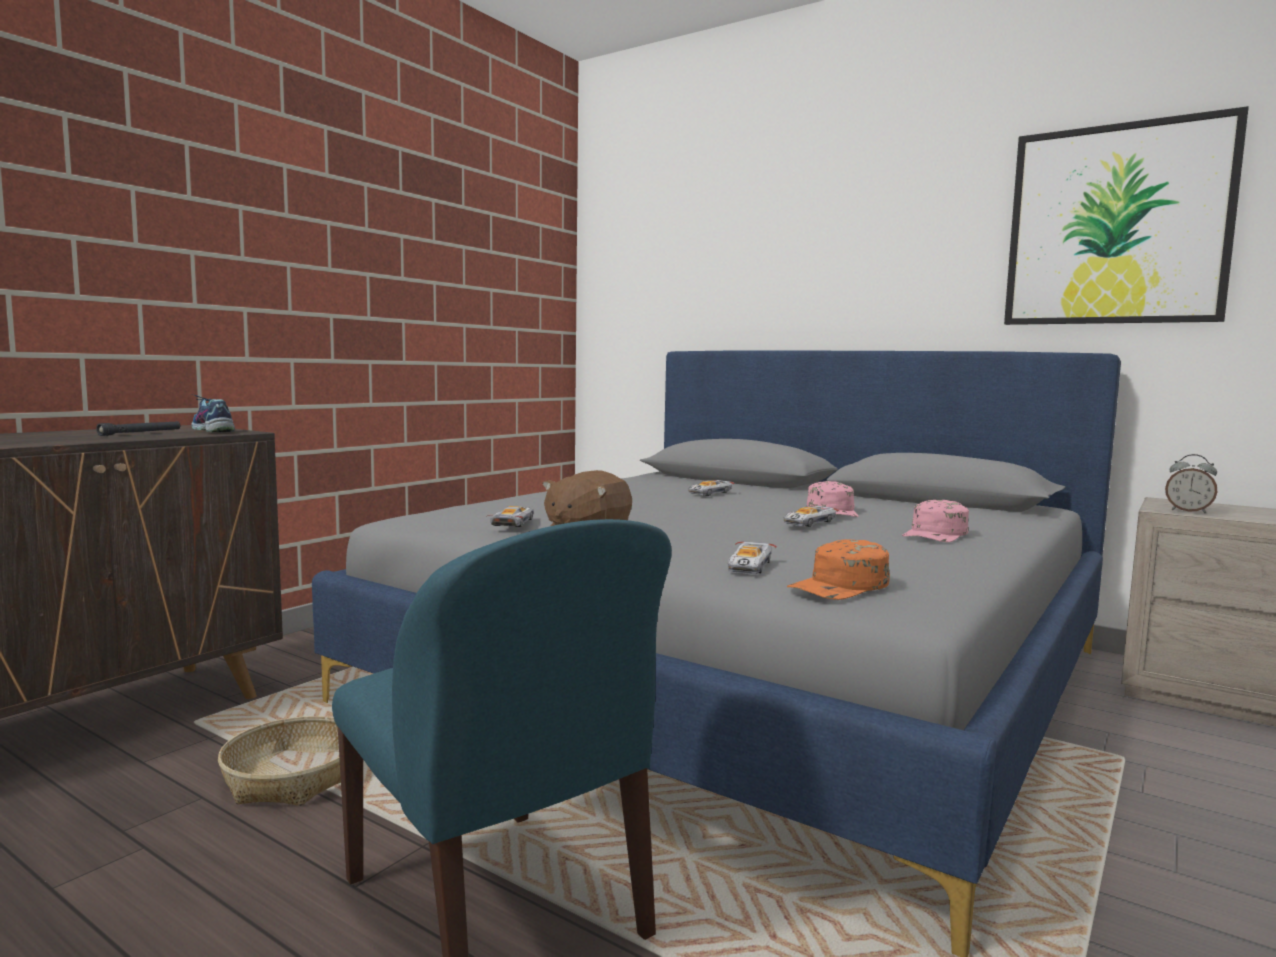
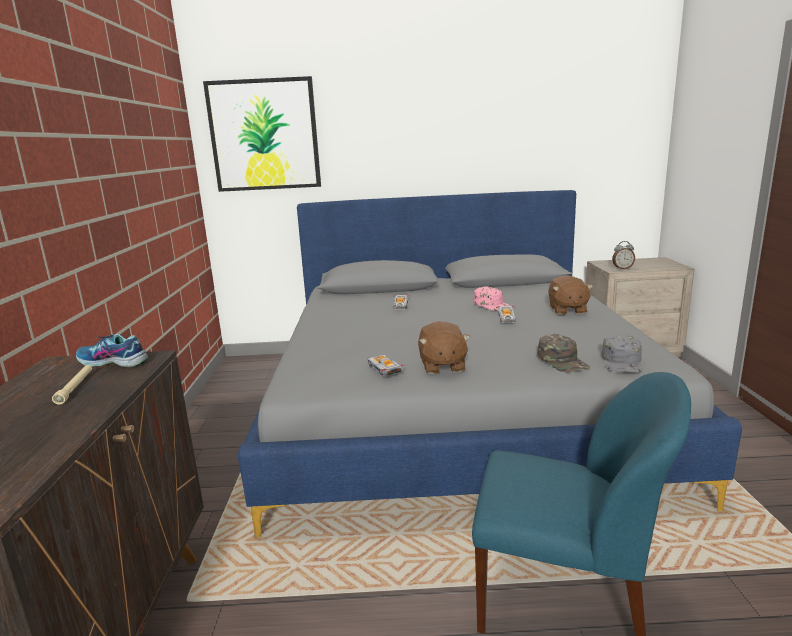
camera: 35 degrees left, 10 degrees up
(141, 433) = (75, 387): black flashlight -> beige flashlight
(292, 777) = (333, 597): basket -> none
(749, 566) = (562, 361): toy car -> green cap
(840, 586) = (622, 362): orange cap -> grey cap
(936, 534) = (567, 310): pink cap -> brown plush toy
(1117, 225) = (565, 118): picture -> picture (264, 135)

